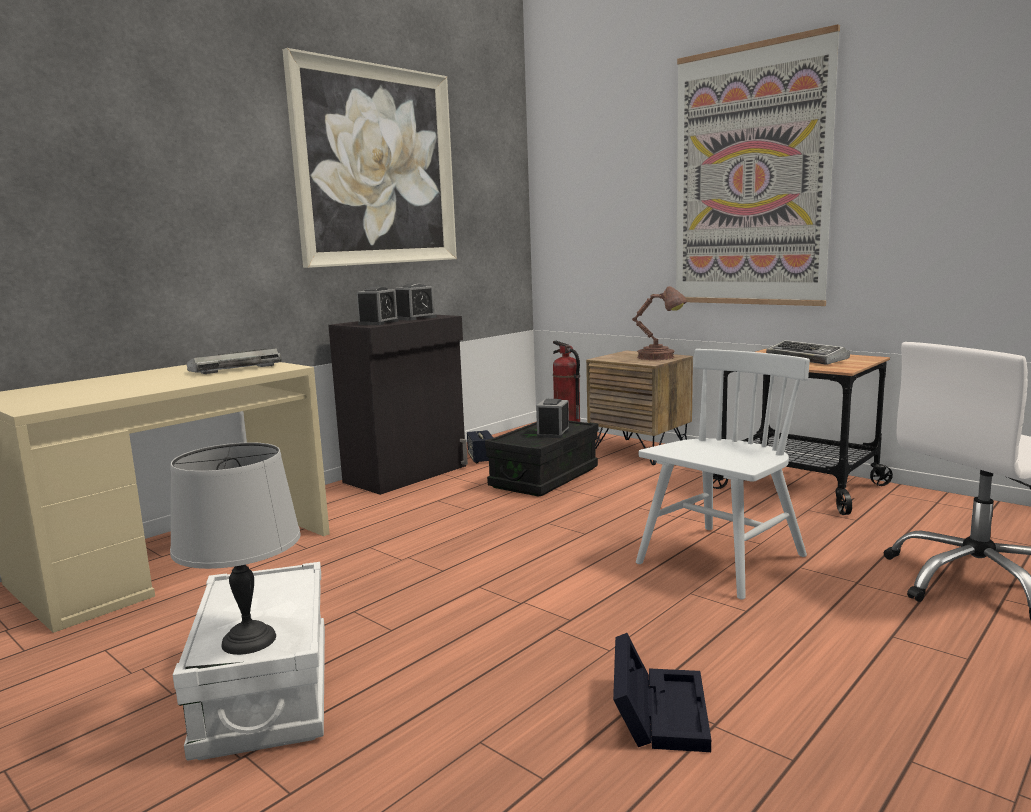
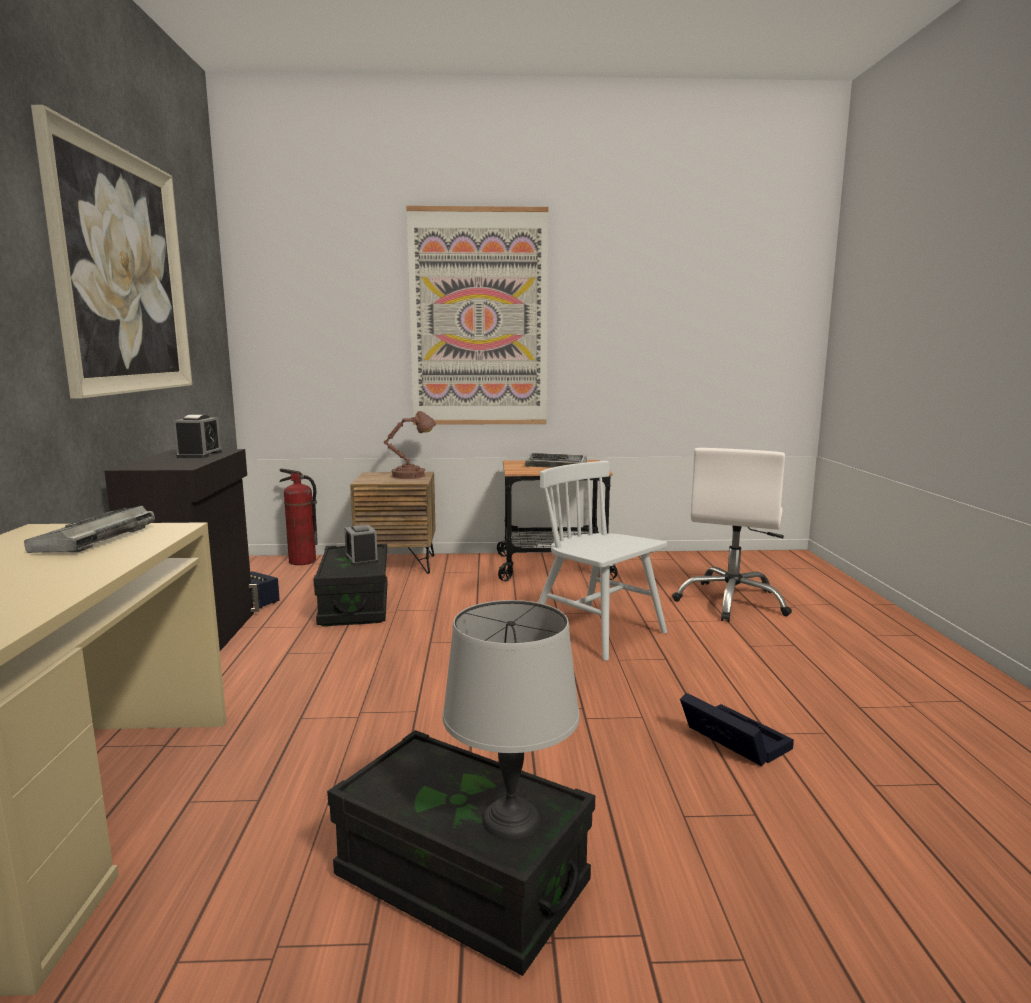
camera: 45 degrees left, 0 degrees up
(266, 690) = (461, 881): white storage box -> black storage box
(378, 323) = (175, 463): alarm clock -> none
(721, 560) = (597, 631): white chair -> white chair turned 45 degrees counterclockwise

